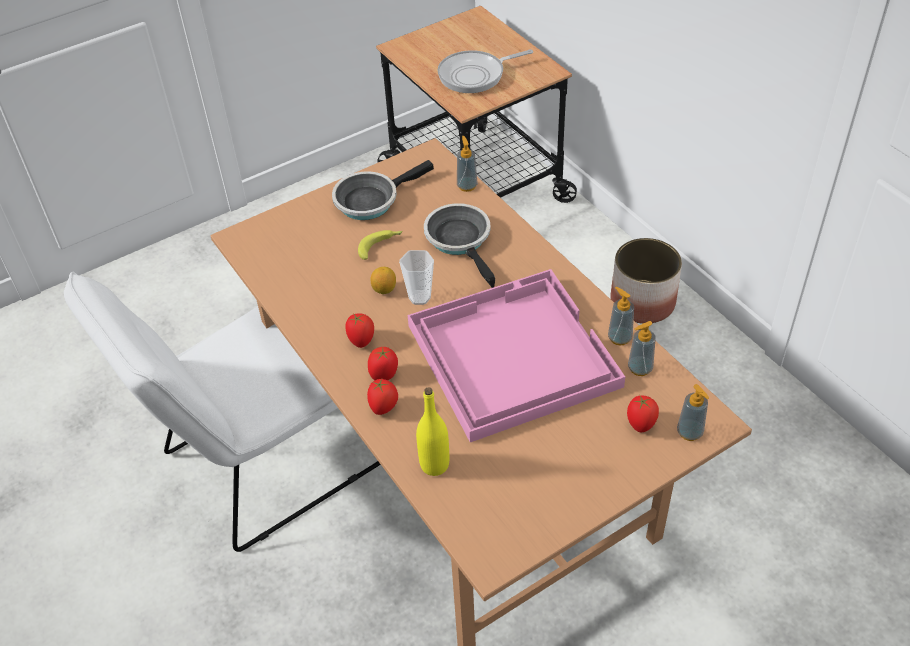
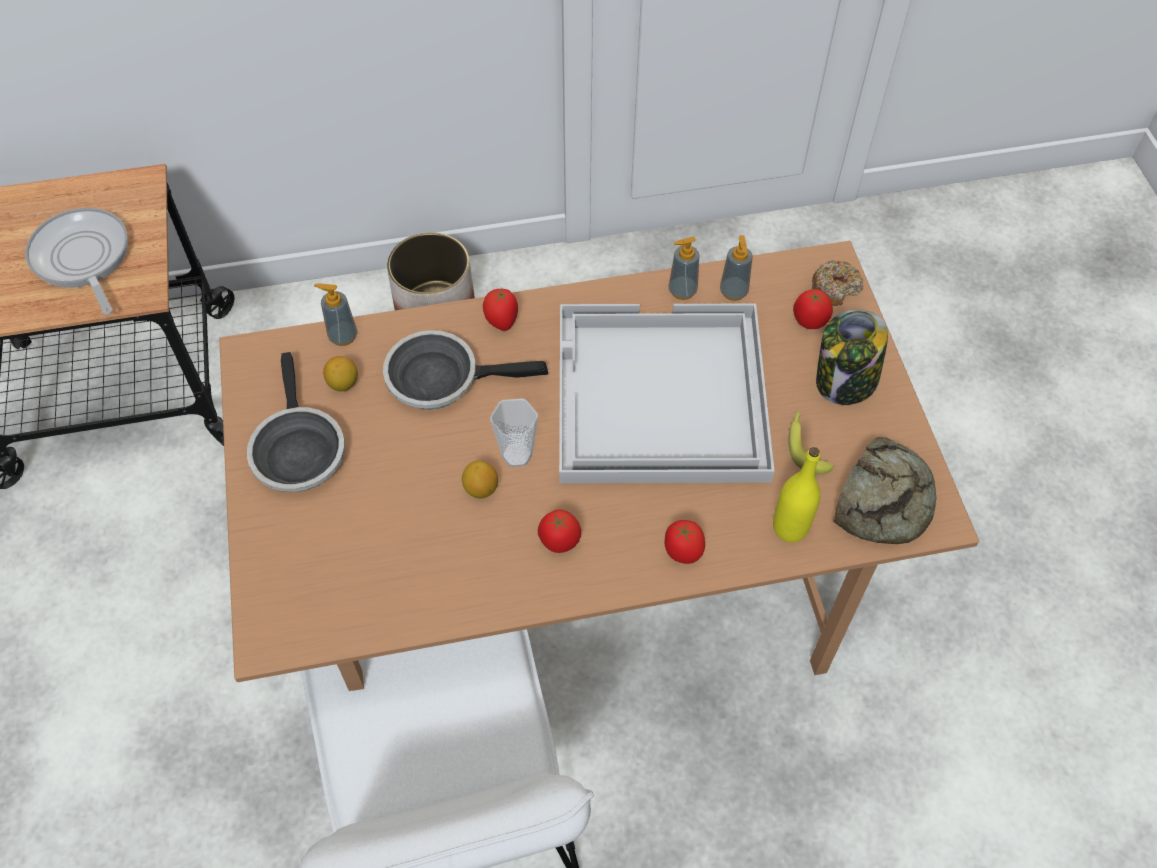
camera: 70 degrees left, 10 degrees up
(380, 246) = (397, 467): banana -> banana (806, 445)
(384, 375) = (629, 535): tomato -> tomato (501, 321)
(430, 200) = (343, 383): none -> lemon
(475, 75) = (83, 259): frying pan -> frying pan turned 150 degrees clockwise
(492, 519) = (884, 498): none -> bread
(510, 355) = (658, 397): pink tray -> white tray
(593, 464) = (845, 381): none -> jar
(689, 432) = (835, 288): soap dispenser -> donut

